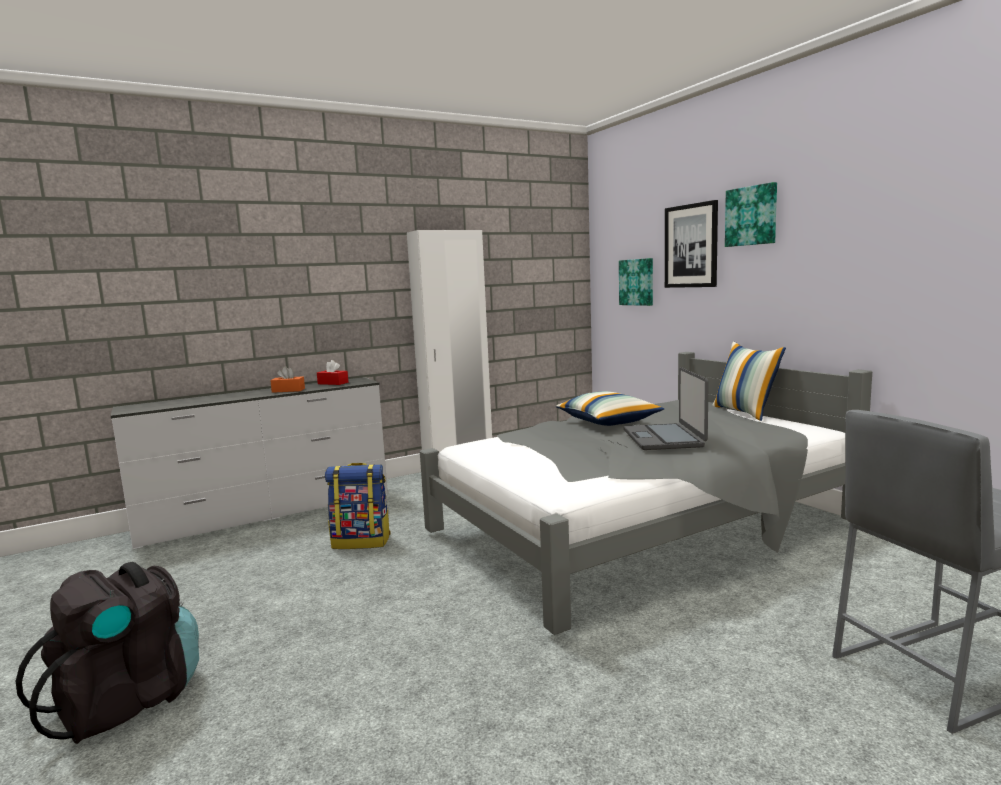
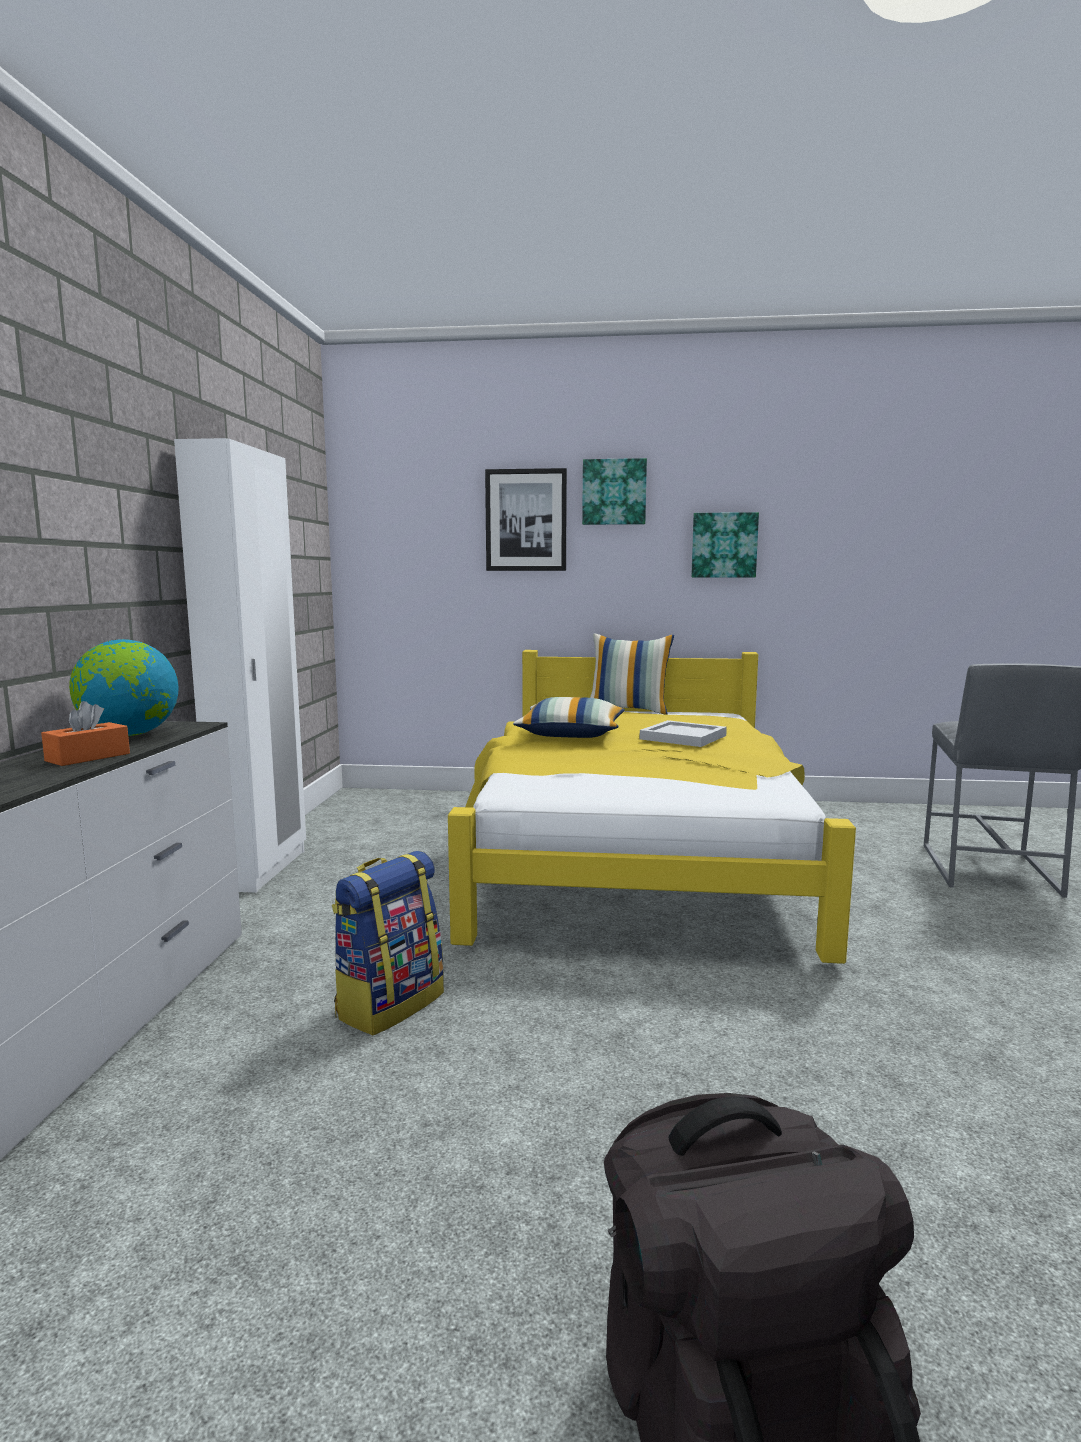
camera: 55 degrees left, 0 degrees up
(333, 383) = (129, 735): red tissue box -> globe
(637, 282) = (432, 563): picture -> picture (724, 545)
(637, 529) = (635, 857): grey bed -> yellow bed
(664, 438) = (684, 737): laptop -> white tray

